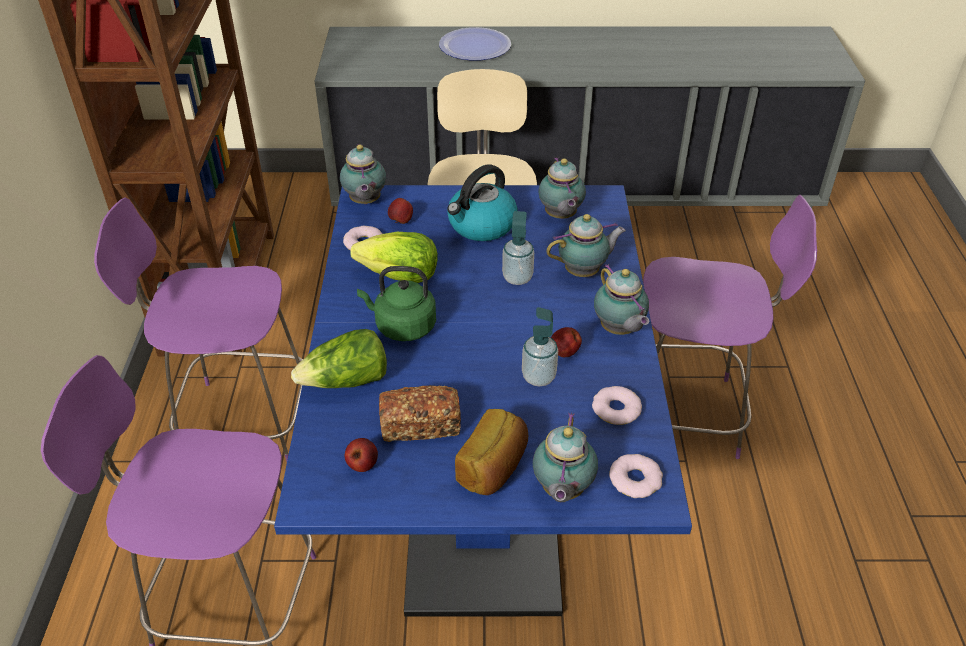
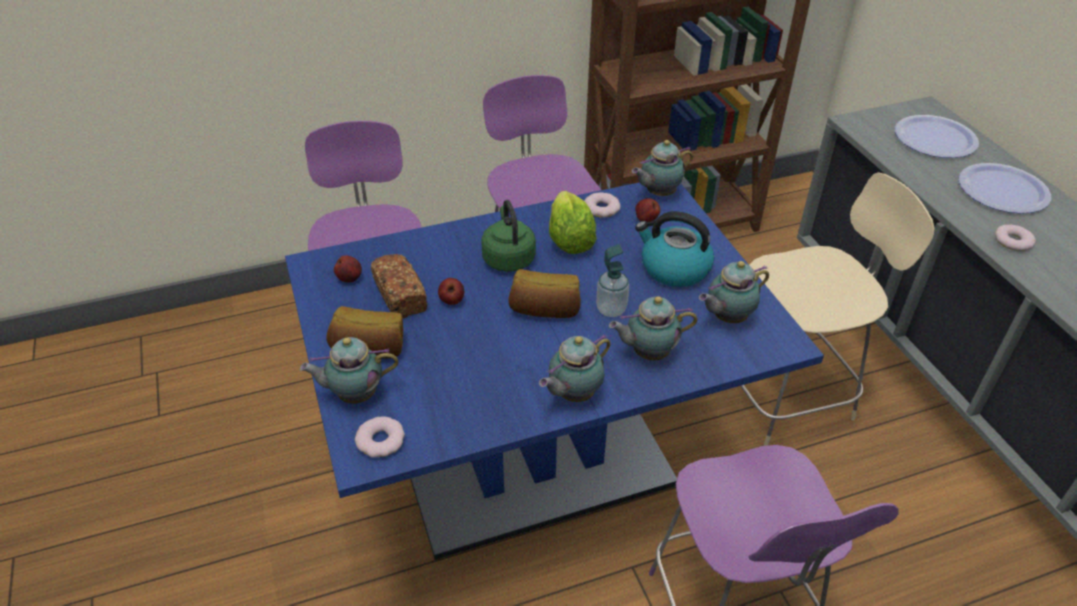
camera: 70 degrees right, 0 degrees up
(346, 381) = (432, 247): lettuce -> none
(389, 47) = (935, 138): none -> plate
(497, 320) = (545, 309): none -> bread
(538, 377) = (483, 352): soap dispenser -> none
(564, 352) = (523, 362): apple -> apple (452, 301)
(584, 272) = (648, 353): teapot -> teapot turned 120 degrees clockwise
(616, 409) = (463, 412): donut -> donut (1012, 241)

